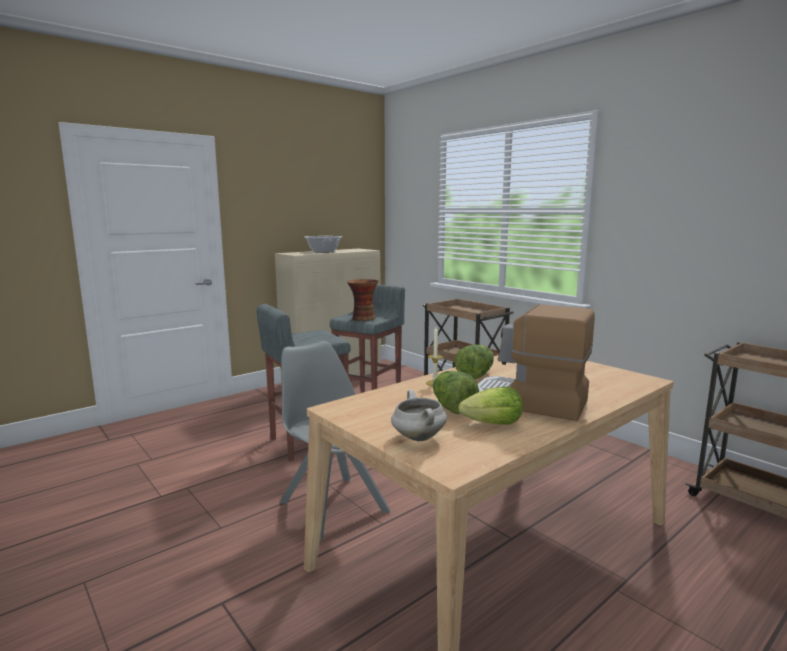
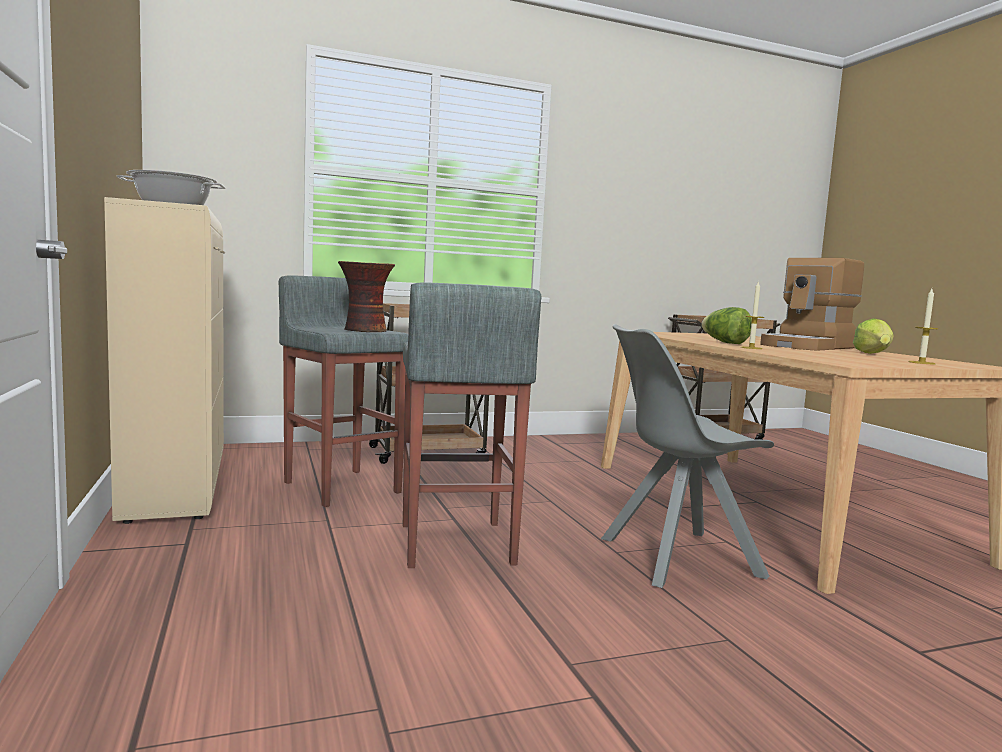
camera: 70 degrees left, 5 degrees down
(417, 437) = (921, 363): white cooking pot -> candle
(452, 408) = (833, 353): lettuce -> none

